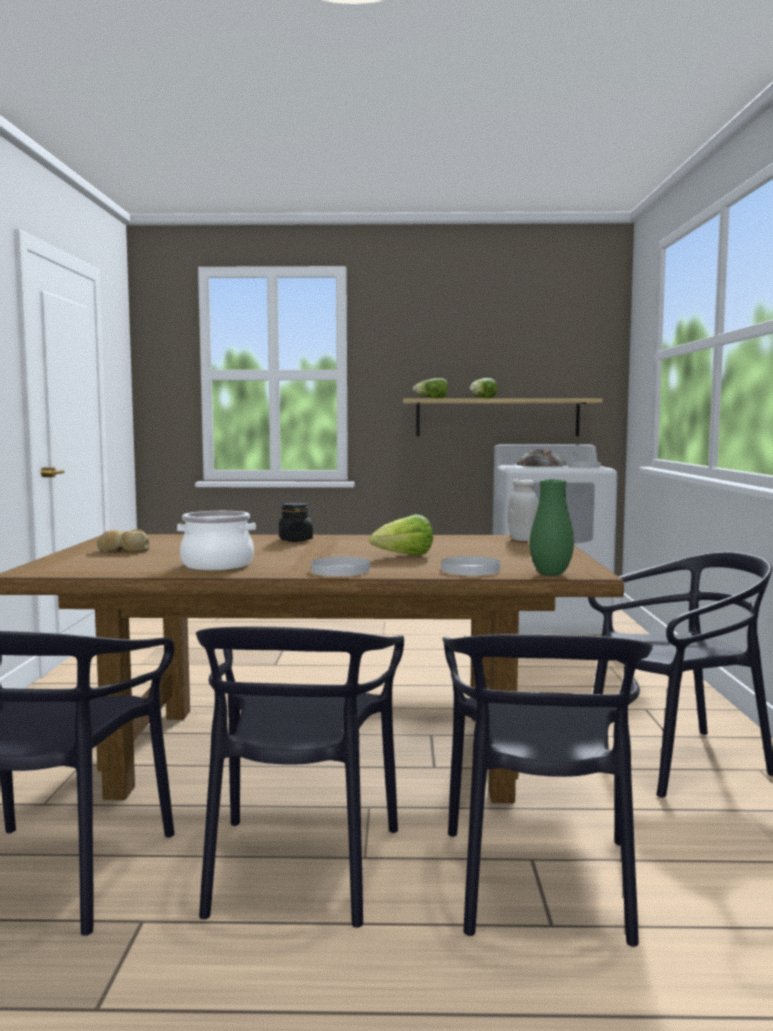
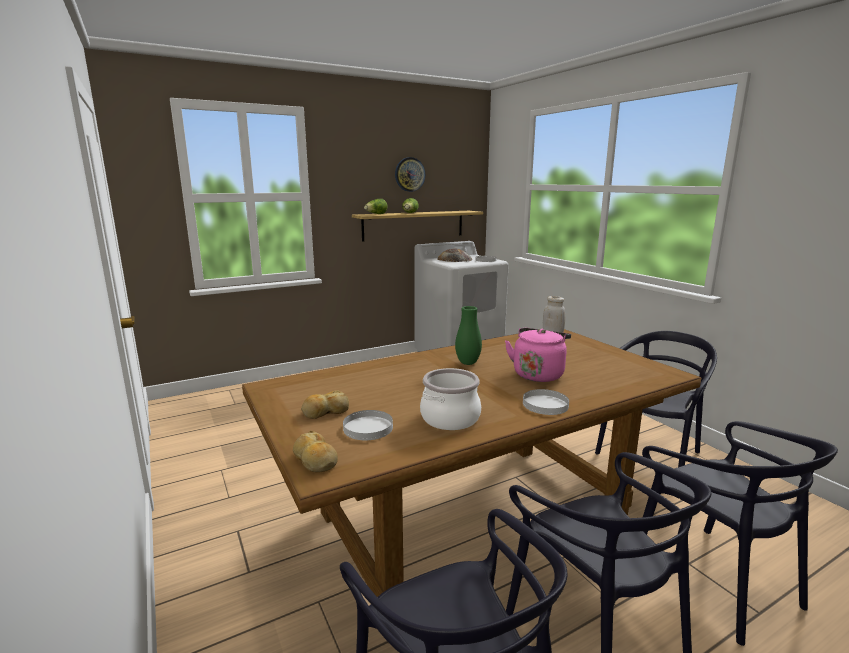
camera: 30 degrees left, 10 degrees up
(45, 566) = (315, 460): none -> bread
(295, 540) = (421, 364): black jar -> none
(404, 556) = (538, 374): lettuce -> pink kettle
(470, 570) = (611, 384): white plate -> white plate (367, 428)
(492, 346) = (409, 174): none -> wall clock
(550, 574) = (660, 379): green vase -> green vase (467, 363)

